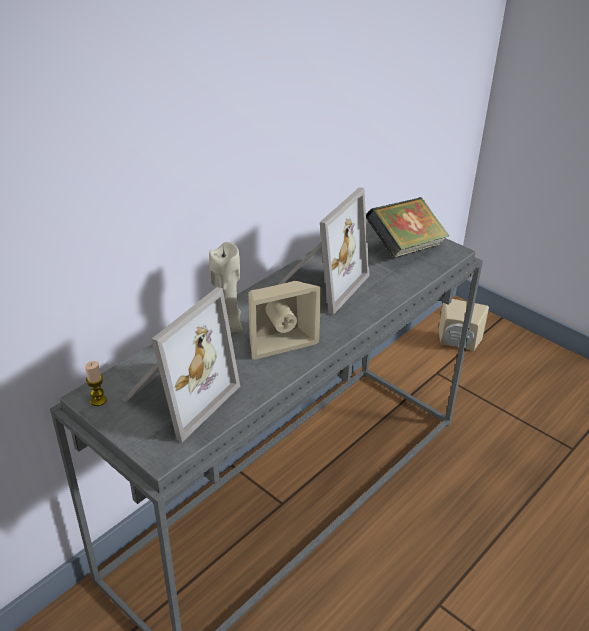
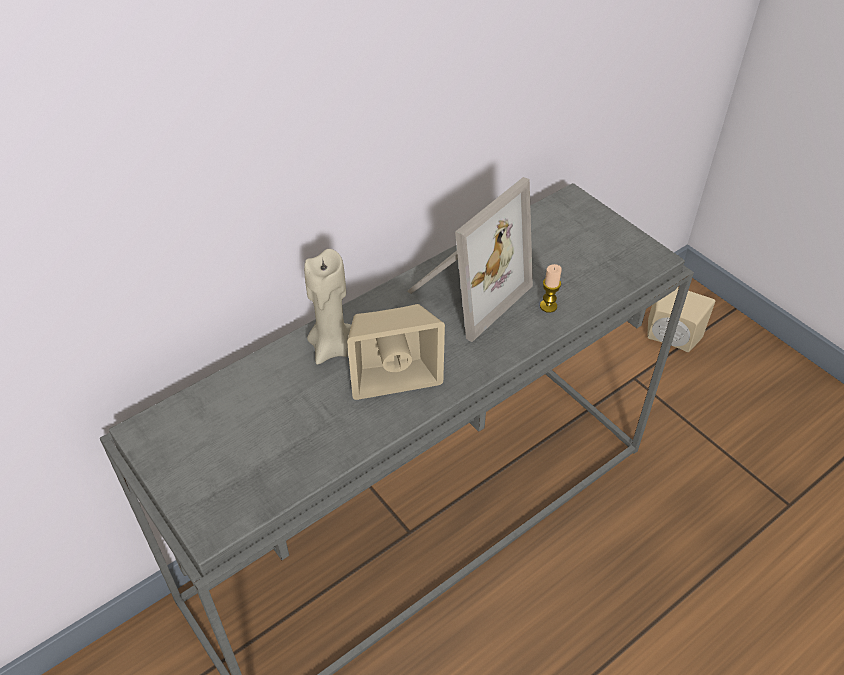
camera: 10 degrees right, 10 degrees up
(98, 400) = (153, 438): candle -> candle (548, 306)
(177, 395) = (249, 442): picture frame -> none
(405, 248) = (590, 246): book -> none

